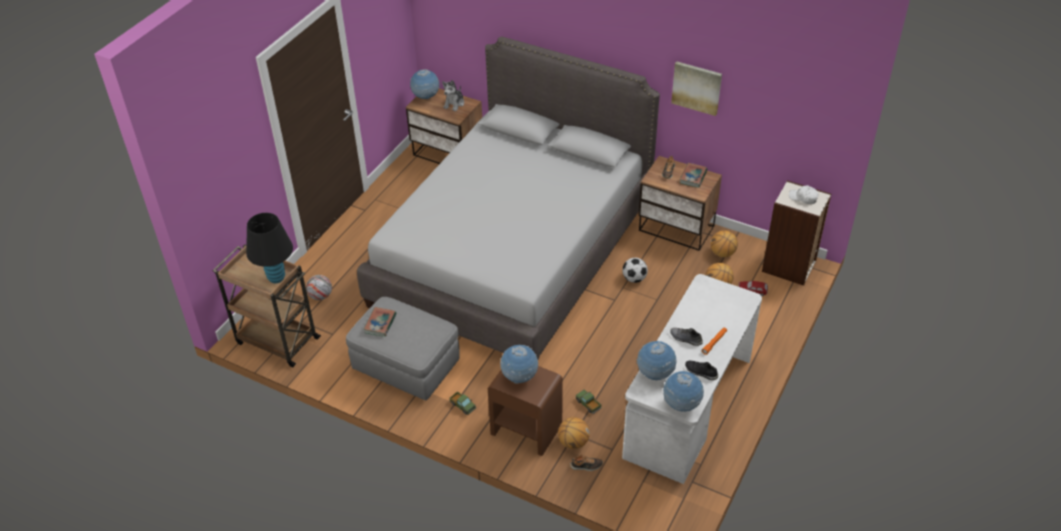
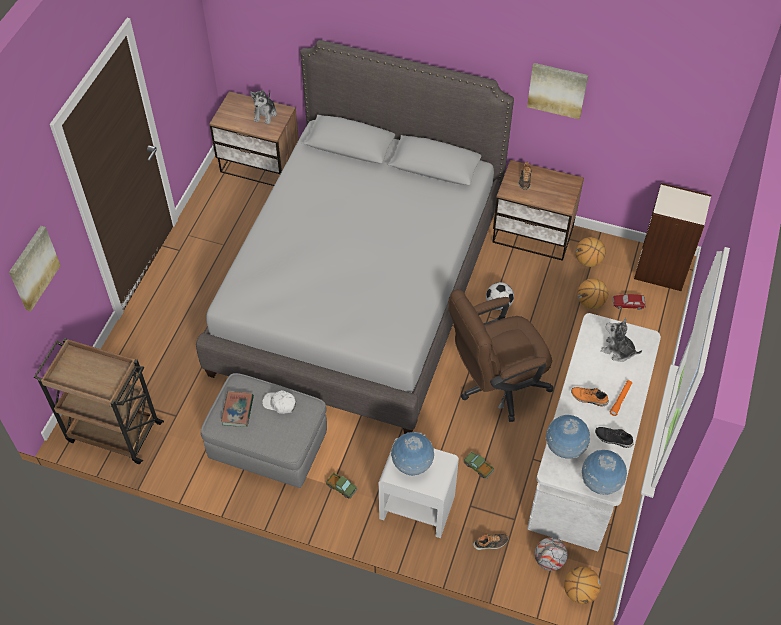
camera: 10 degrees left, 10 degrees up
(225, 175) = (33, 268): none -> picture
(276, 278) = (111, 377): black table lamp -> none
(320, 296) = (151, 368): football -> football (549, 560)
(426, 97) = (230, 108): globe -> none
(525, 429) = (416, 507): brown nightstand -> white nightstand
(573, 442) = (471, 516): basketball -> basketball (579, 592)
(617, 342) = (495, 386): none -> brown office chair
(685, 339) = (588, 398): grey shoe -> orange shoe
(693, 177) = (553, 184): book -> none
(720, 305) = (618, 350): none -> plush toy
(803, 198) = (682, 204): white cap -> white cap (280, 404)

